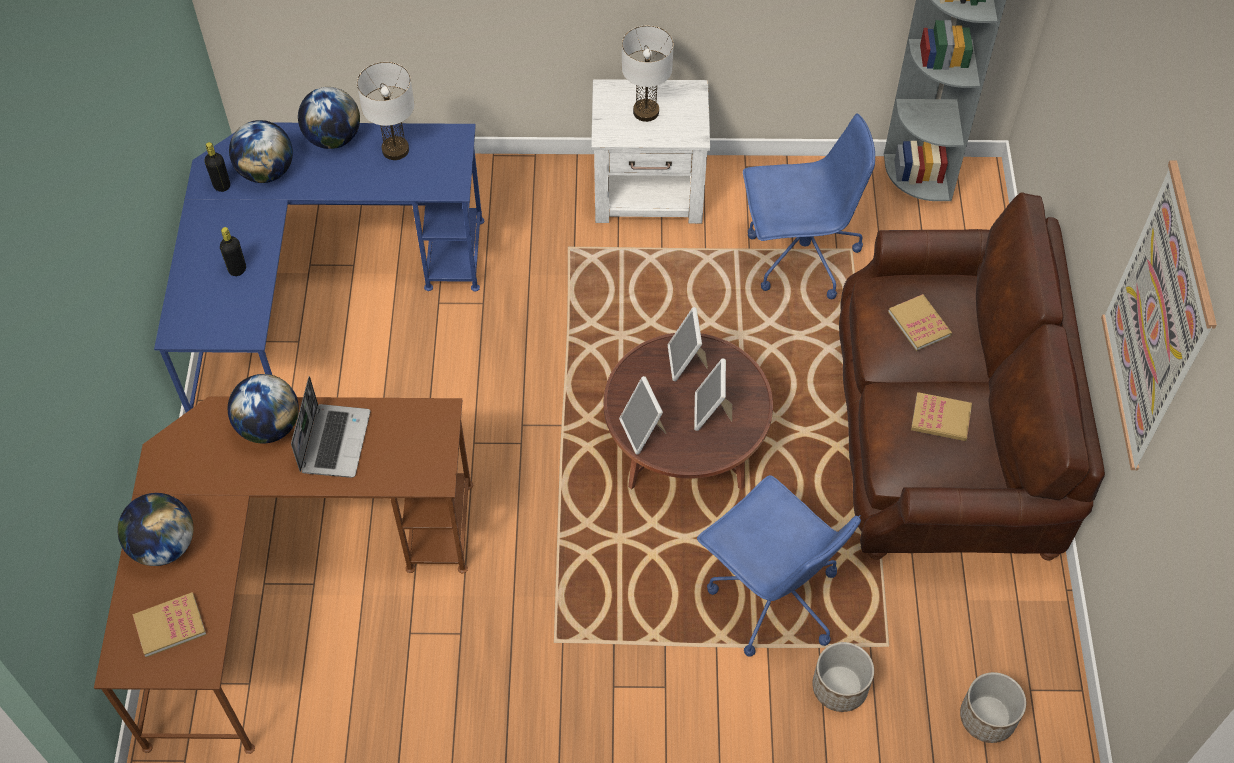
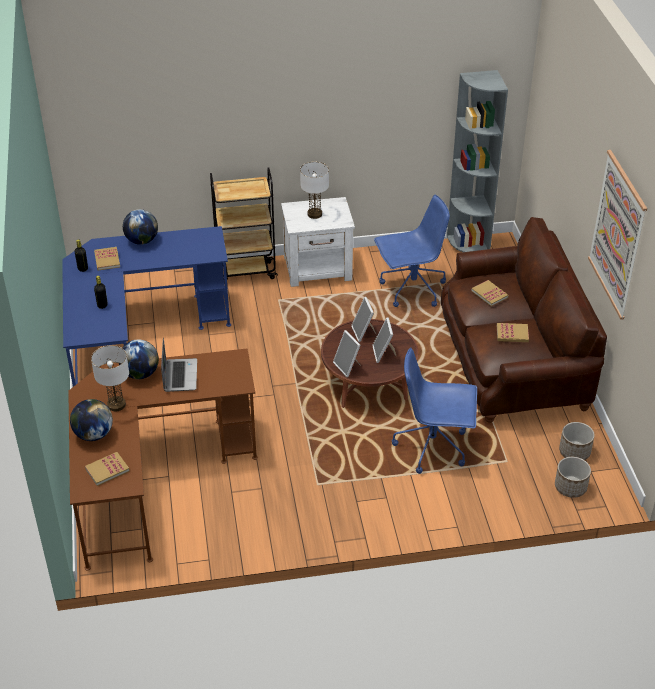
camera: 10 degrees left, 15 degrees down
(266, 172) = (107, 260): globe -> book
(395, 150) = (179, 242): table lamp -> table lamp (116, 405)
(528, 182) = (247, 272): none -> brown cart
(770, 596) = (435, 447): blue office chair -> blue office chair turned 150 degrees clockwise
(840, 687) = (485, 484): planter -> planter (575, 452)

